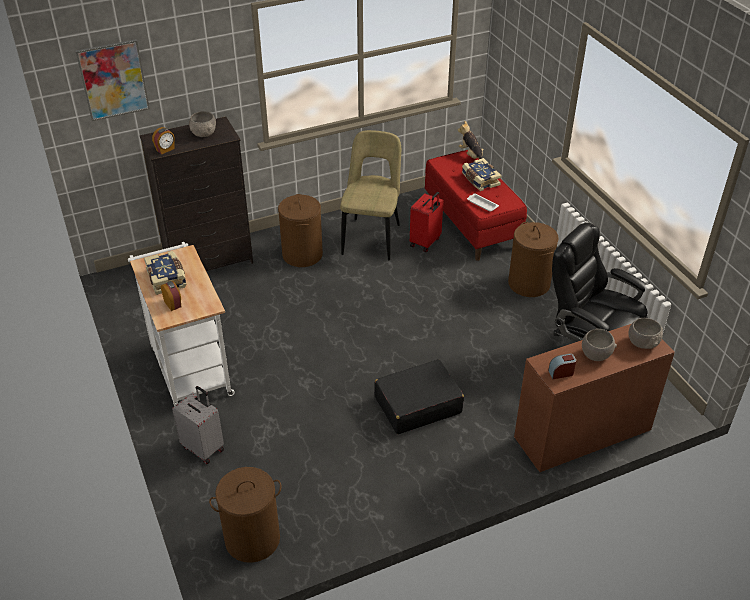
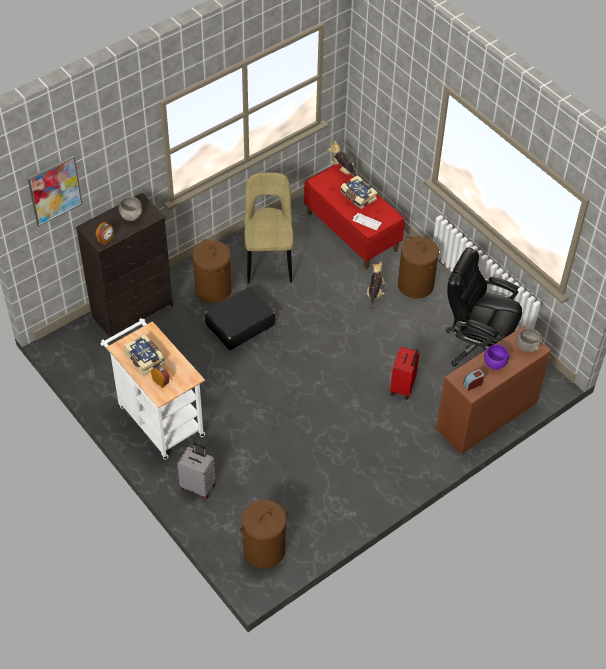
camera: 15 degrees left, 10 degrees up
(417, 405) = (354, 416): black suitcase -> black suitcase (239, 324)
(425, 242) = (317, 257): red suitcase -> red suitcase (403, 387)
(480, 284) = (375, 293): none -> plush toy
(596, 354) = (495, 363): grey bowl -> purple bowl

